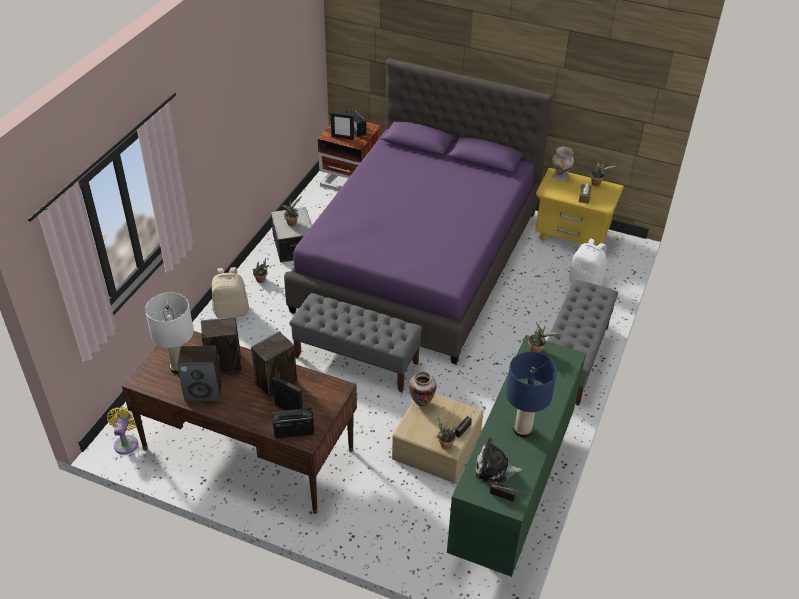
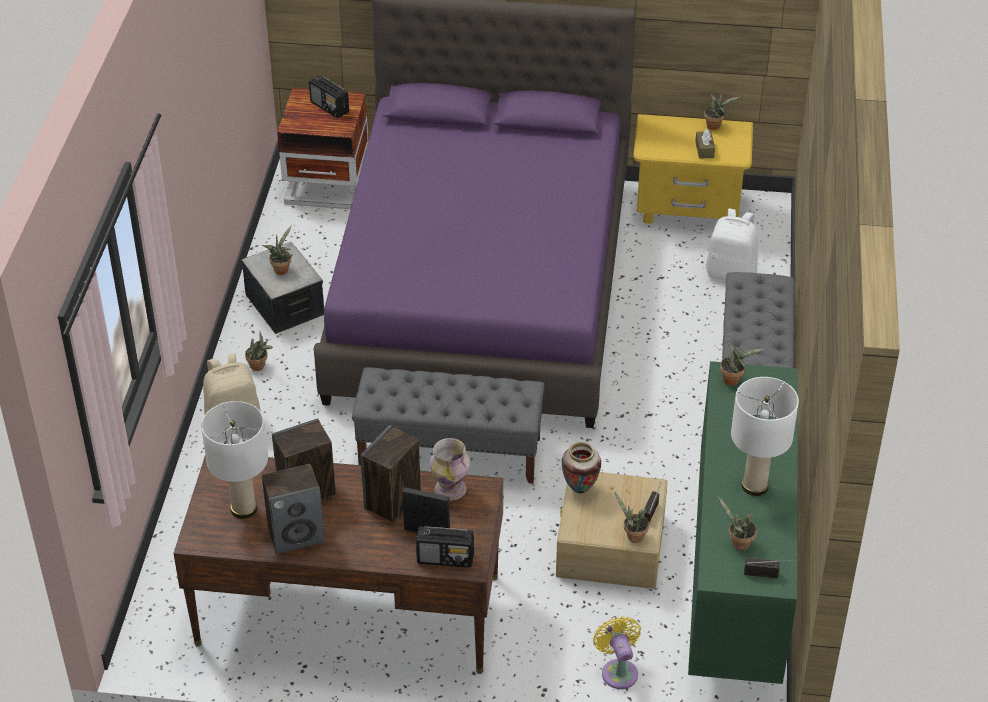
camera: 15 degrees left, 0 degrees up
(126, 442) = (166, 641): yellow fan -> yellow fan (618, 671)
(293, 431) = (446, 558): radio -> radio turned 150 degrees counterclockwise
(342, 137) = (315, 123): picture frame -> none
(494, 469) = (738, 543): plush toy -> potted plant
(522, 430) = (754, 486): blue table lamp -> white table lamp
(560, 176) = (660, 125): vase -> vase (450, 489)

